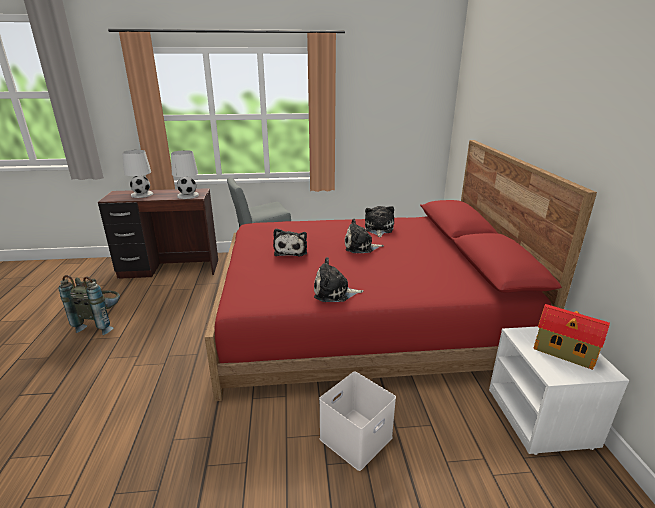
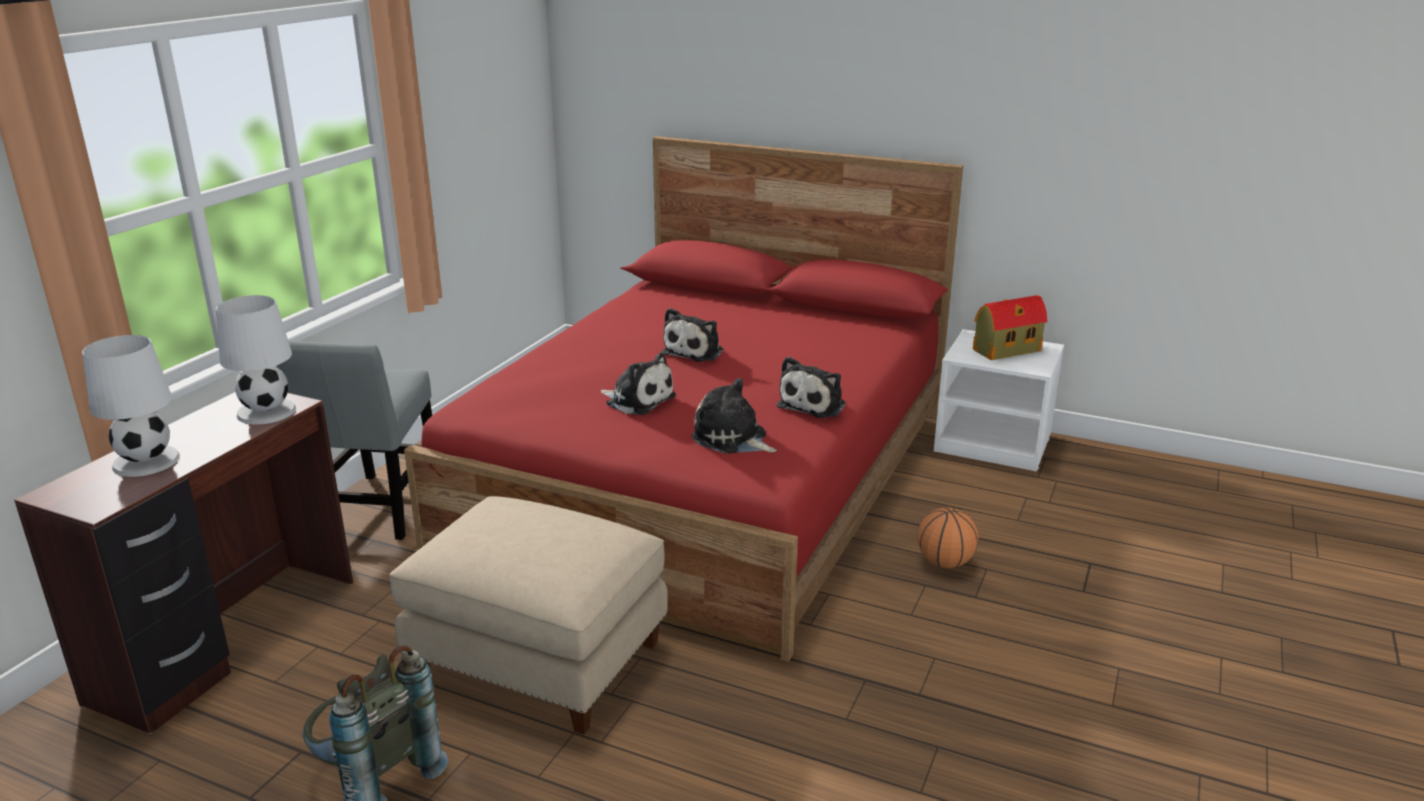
camera: 60 degrees left, 0 degrees up
(185, 330) = (540, 659): none -> beige ottoman
(355, 436) = (944, 562): white storage box -> basketball
(378, 229) = (642, 323): plush toy -> plush toy (732, 439)

